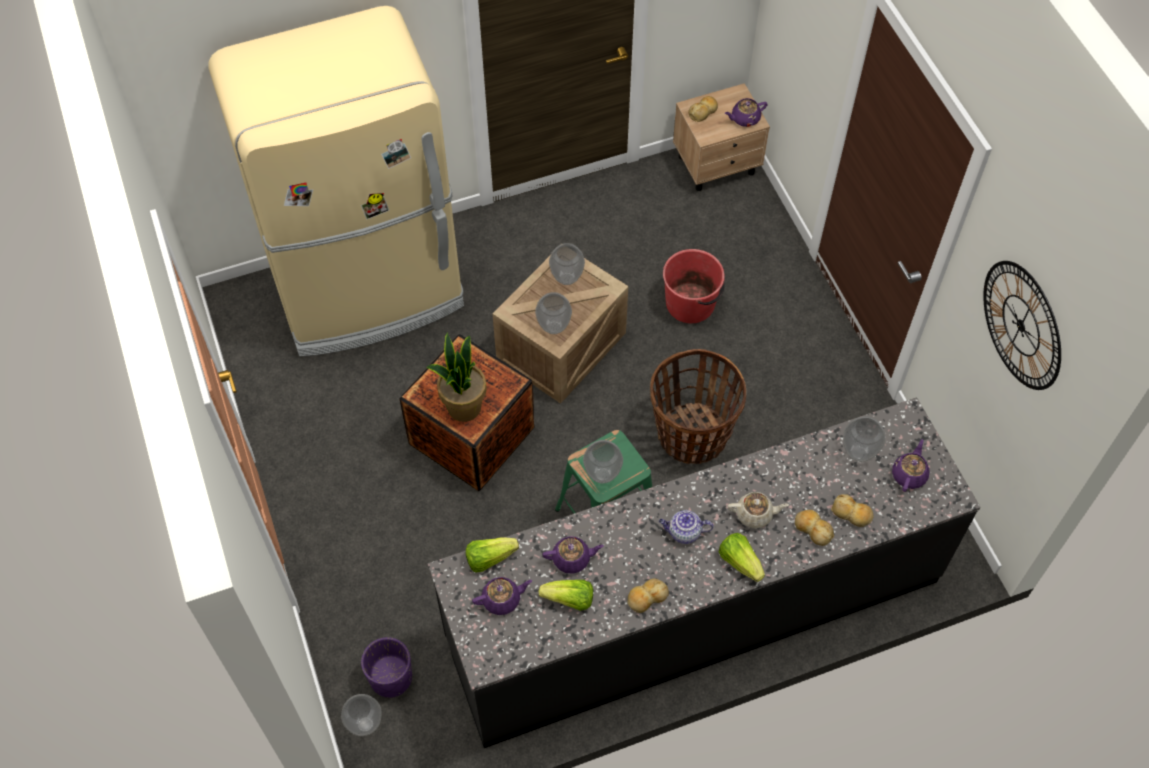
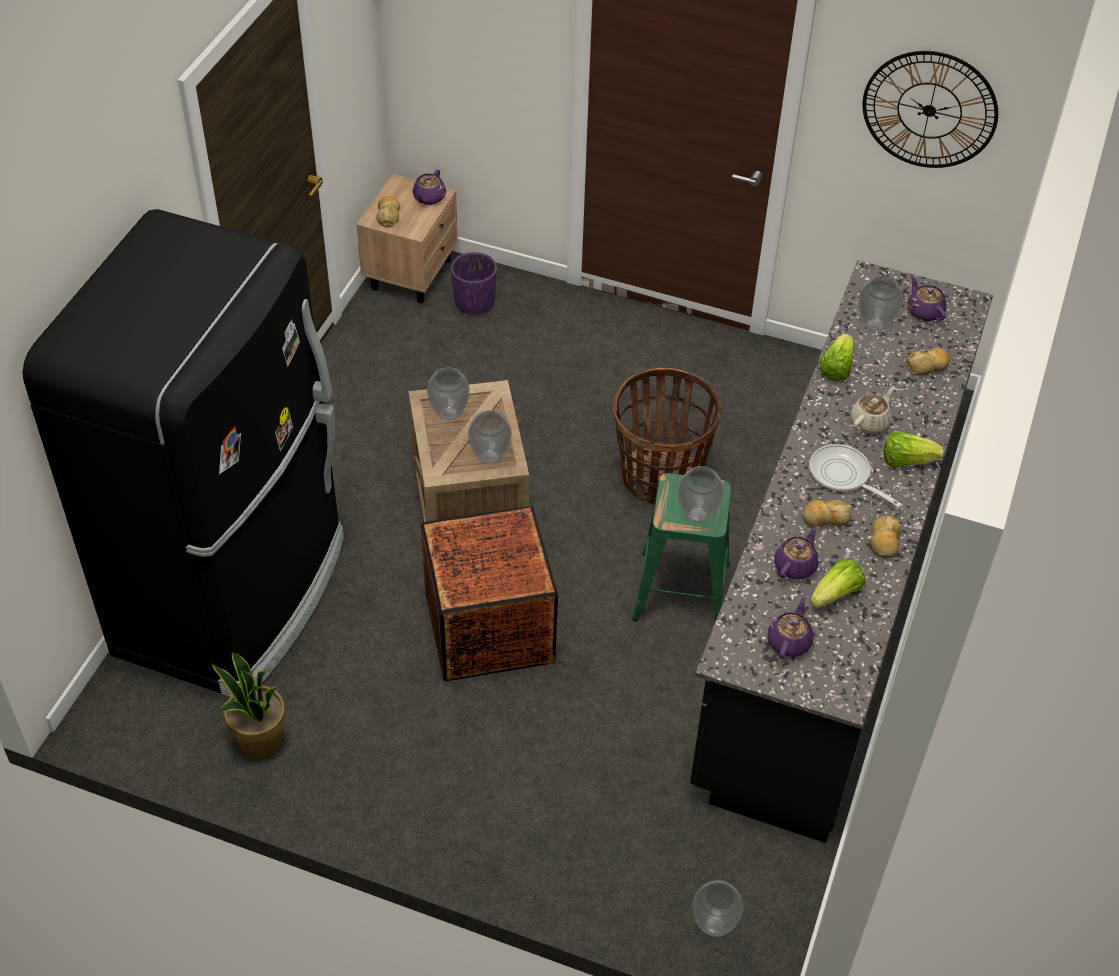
camera: 50 degrees left, 10 degrees down
(369, 290) = (235, 595): beige fridge -> black fridge
(391, 678) = (683, 869): purple planter -> purple planter (474, 302)
(463, 407) = (506, 572): potted plant -> potted plant (260, 741)
(489, 558) = (736, 622): lettuce -> lettuce (836, 368)
(683, 532) = (843, 476): teapot -> frying pan
(691, 303) = (529, 386): red bucket -> none
(813, 529) = (919, 397): bread -> bread (825, 518)

